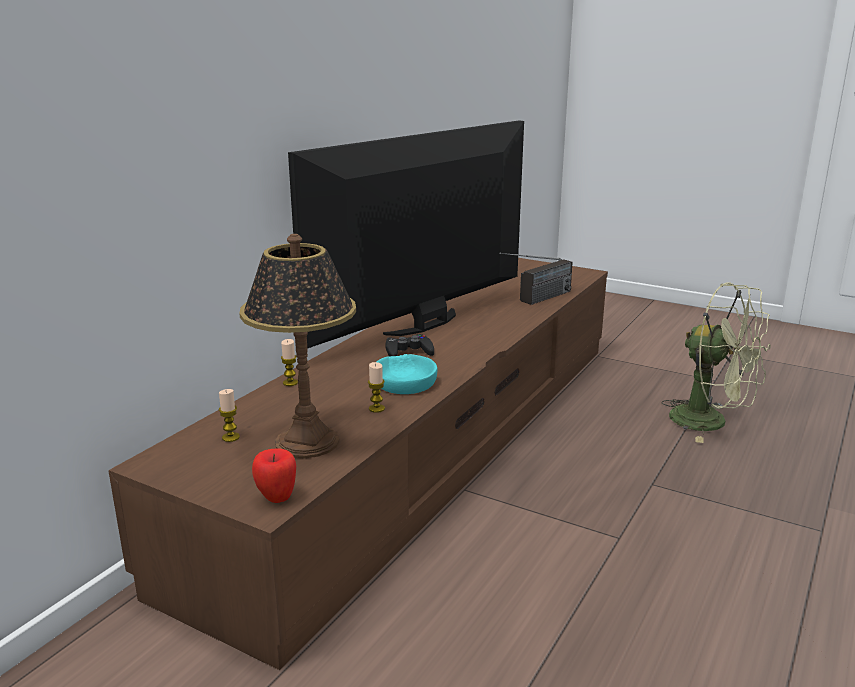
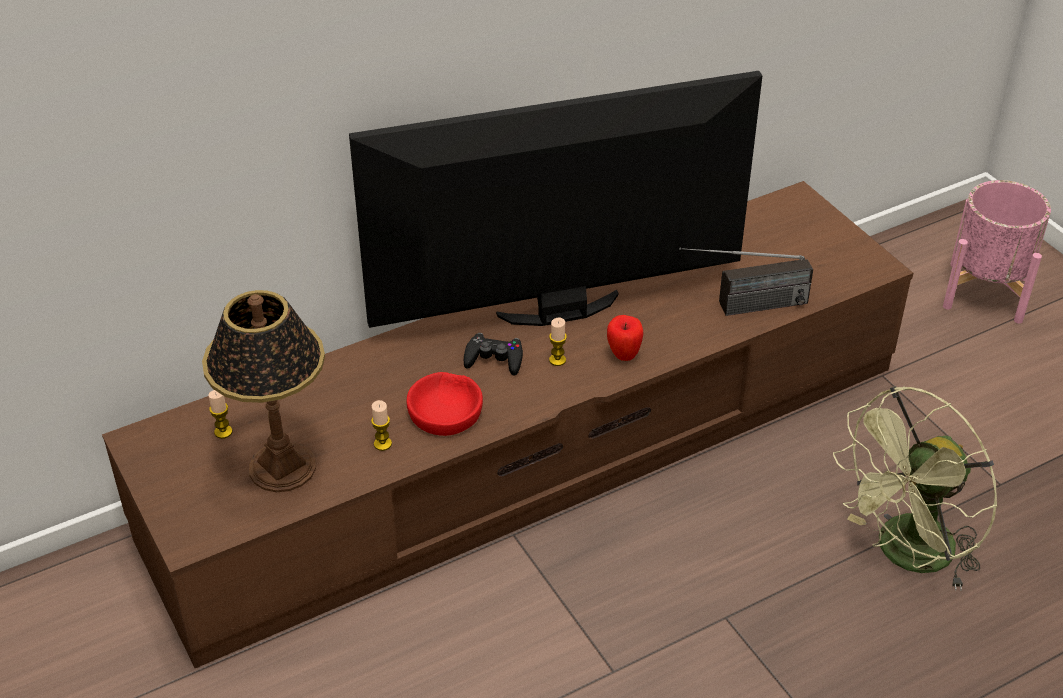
camera: 30 degrees right, 20 degrees up
(277, 498) = (203, 533): apple -> apple (623, 355)
(290, 383) = (335, 367): candle -> candle (557, 360)
(404, 382) = (445, 412): turquoise bowl -> red bowl
(607, 315) = (985, 293): none -> pink planter
(711, 422) = (906, 556): green fan -> green fan turned 75 degrees clockwise

